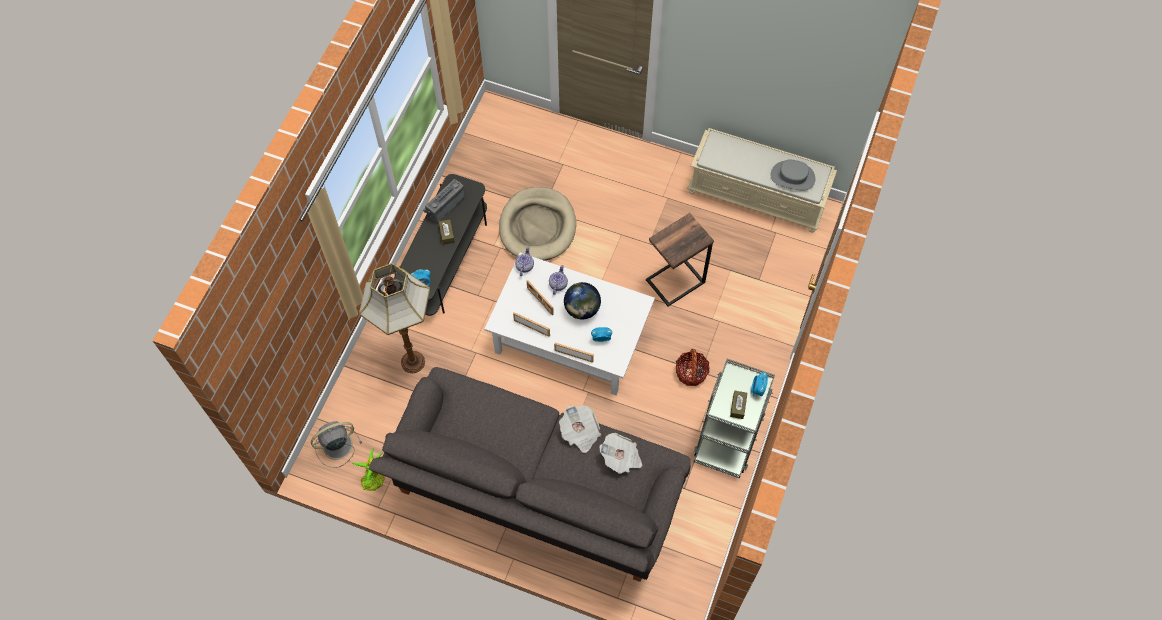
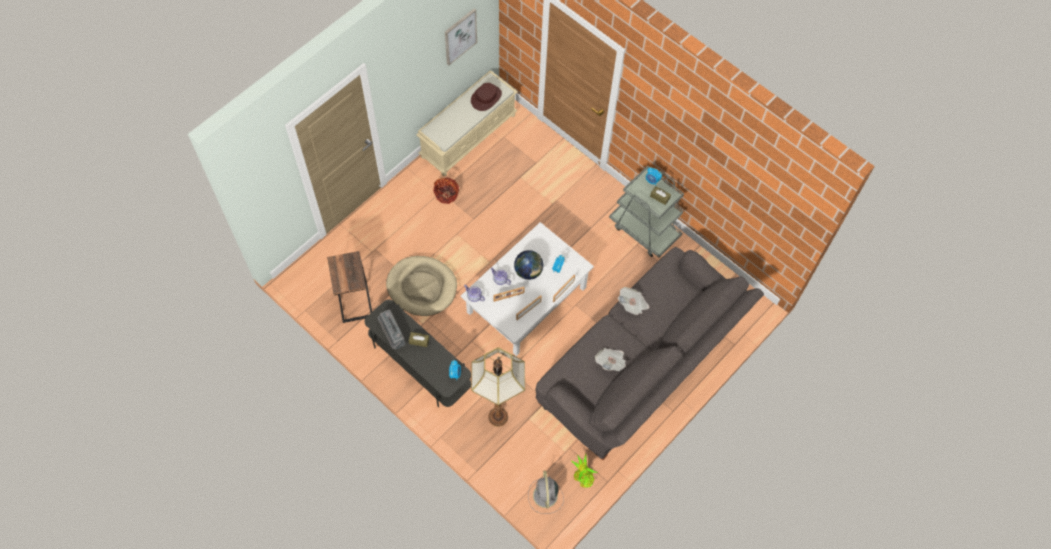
camera: 70 degrees left, 0 degrees up
(621, 458) = (661, 286): newspaper -> newspaper (611, 362)
(676, 281) = (513, 214): side table -> side table (355, 302)
(691, 373) = (589, 234): basket -> basket (446, 194)
(792, 177) = (486, 98): grey hat -> brown hat
(806, 83) = (460, 36): none -> picture

